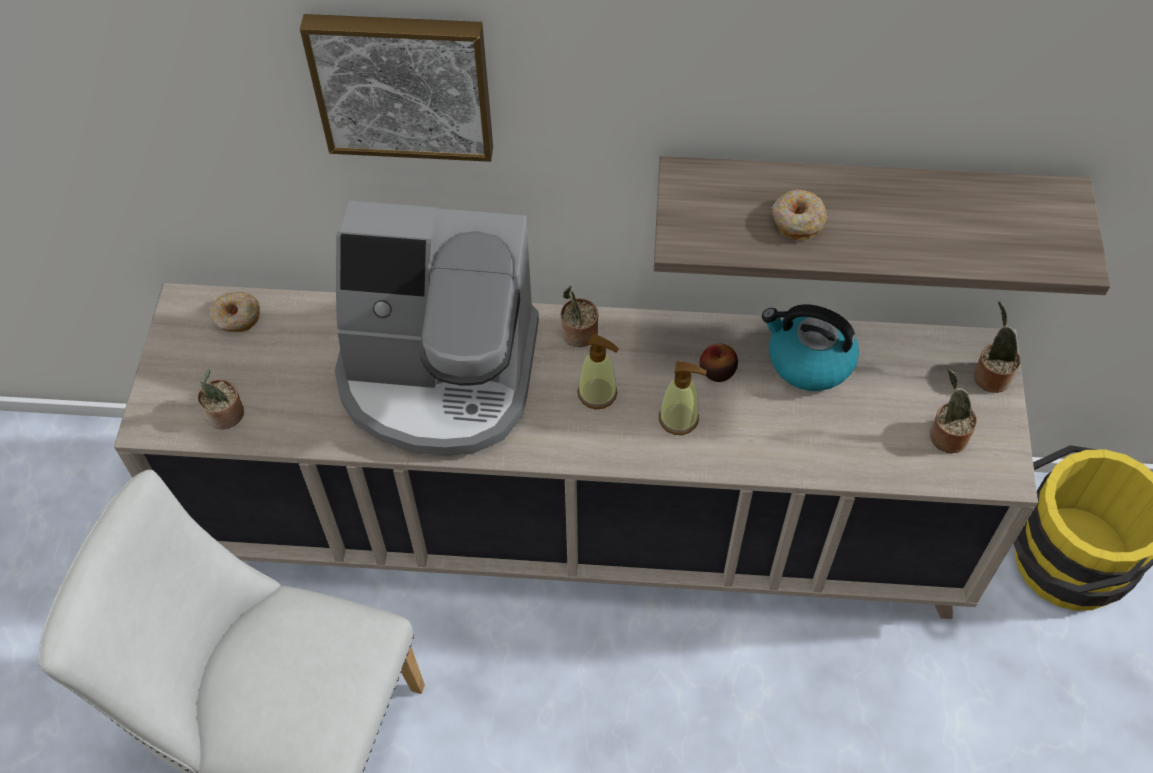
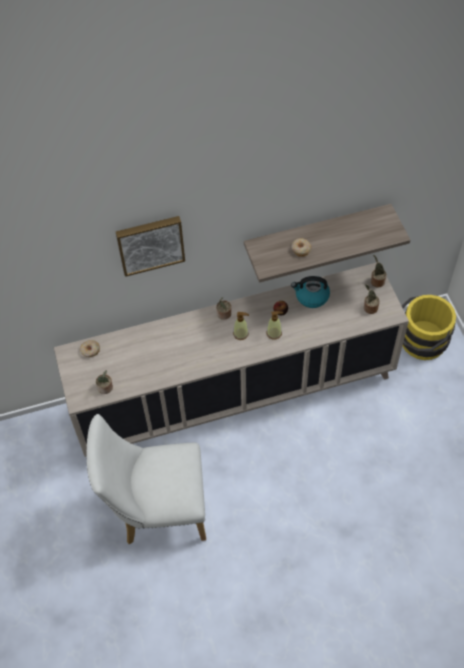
camera: 20 degrees left, 0 degrees up
(439, 375) = (179, 346): coffee machine -> none

